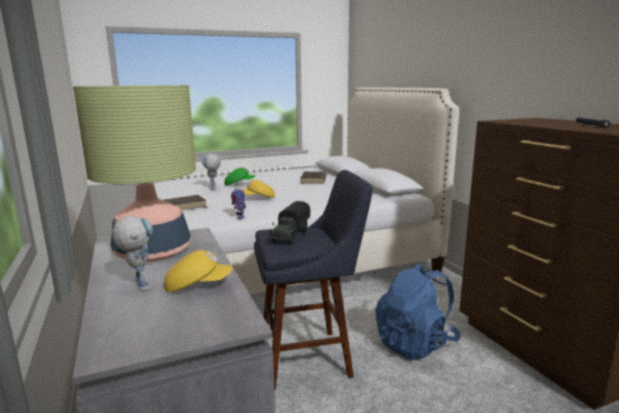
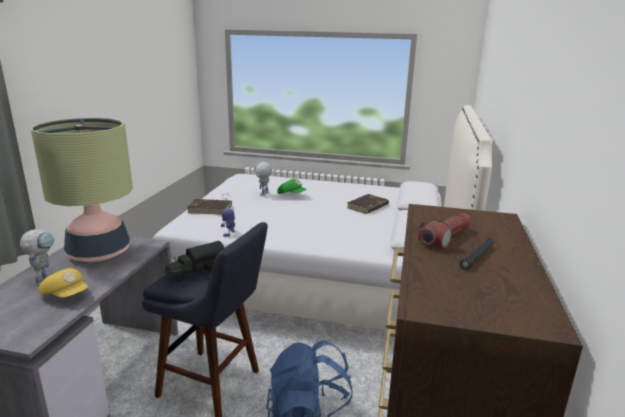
camera: 35 degrees right, 5 degrees up
(258, 198) = (278, 216): yellow cap -> none
(550, 124) = (445, 238): none -> flashlight

